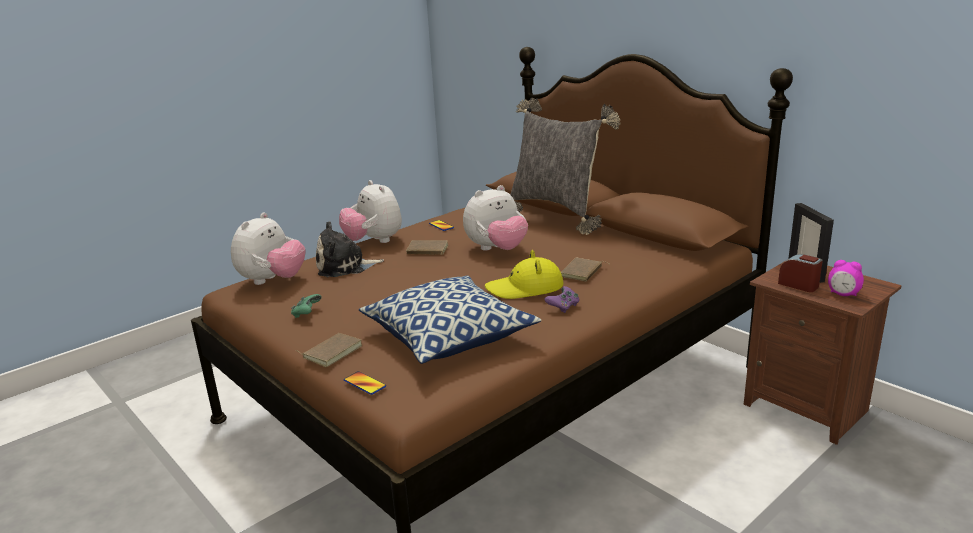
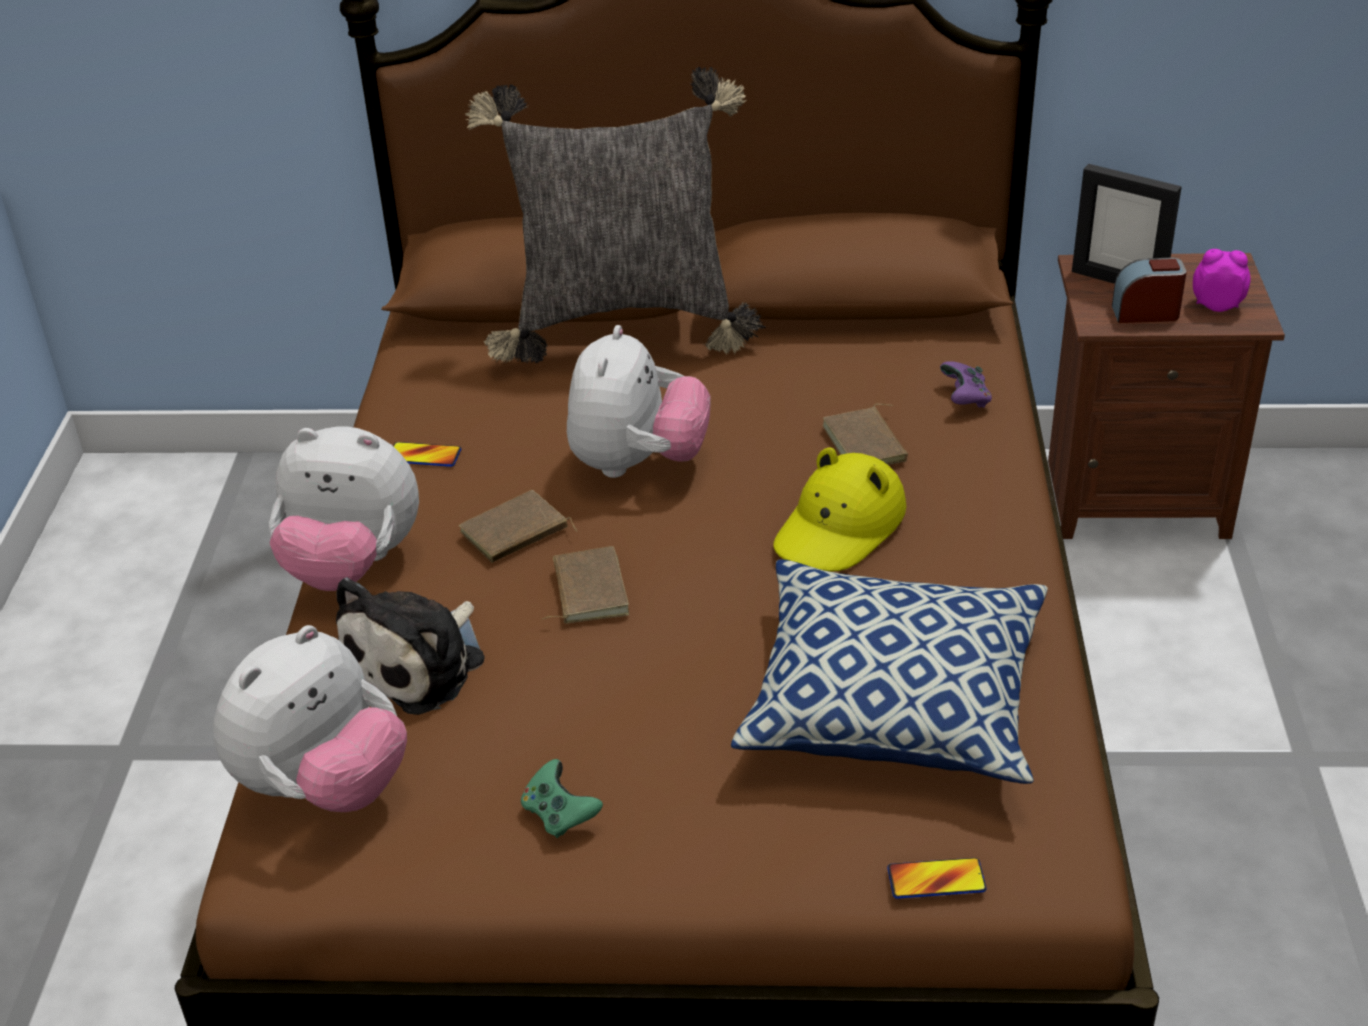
camera: 45 degrees left, 15 degrees up
(272, 281) = (324, 786): plush toy -> plush toy turned 60 degrees clockwise
(331, 352) = (766, 860): brown book -> brown book (587, 590)
(563, 307) = (954, 534): purple game controller -> purple game controller (965, 399)
(843, 294) = (1217, 305): alarm clock -> alarm clock turned 150 degrees counterclockwise

